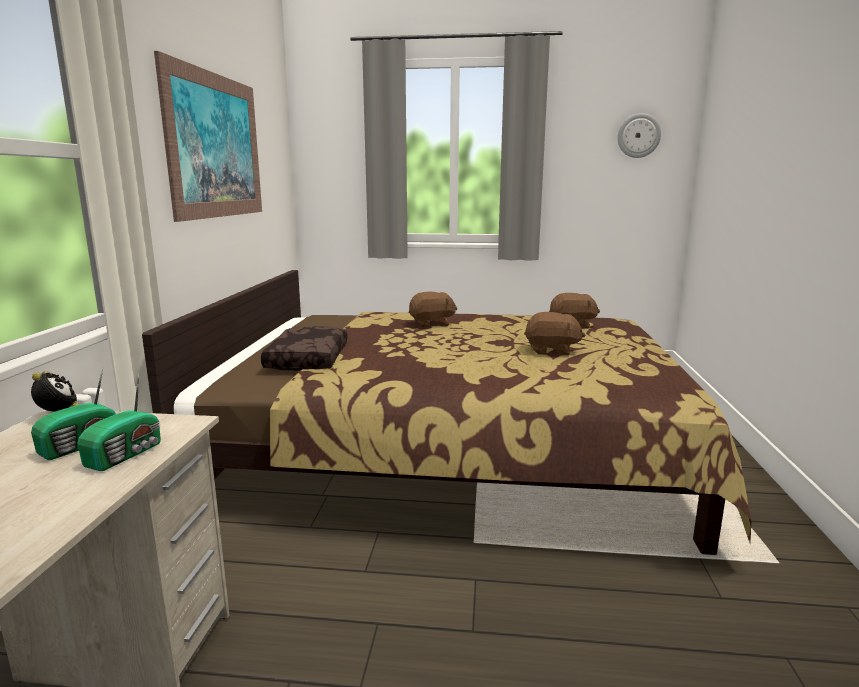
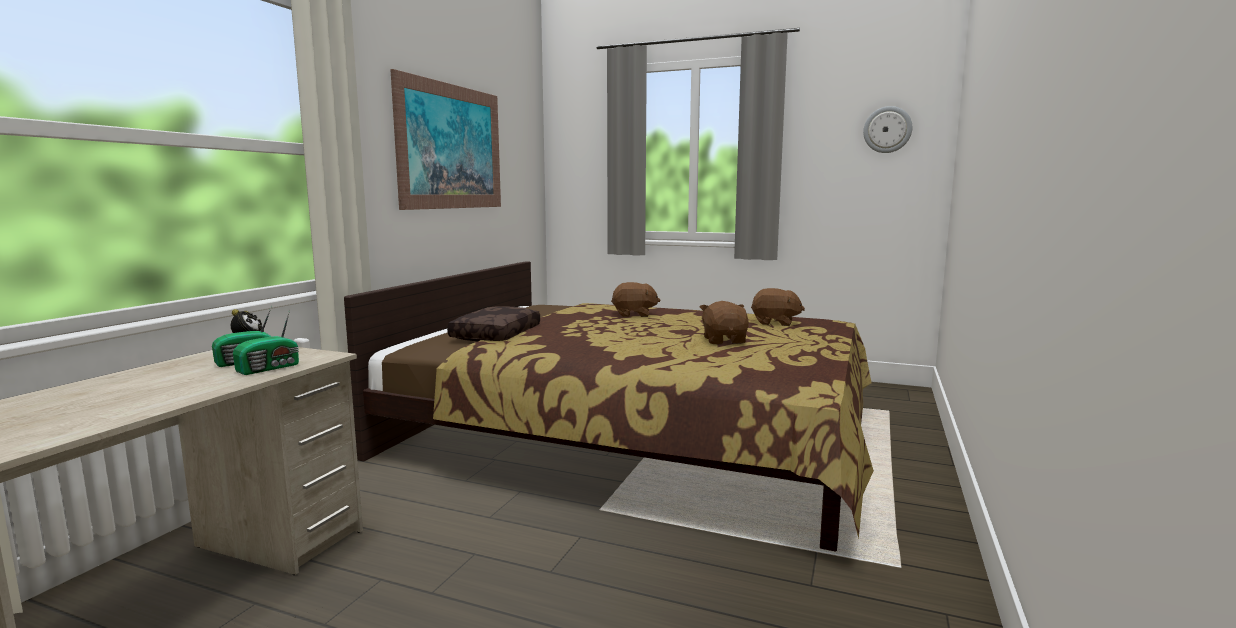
camera: 15 degrees right, 5 degrees down
(551, 351) = (724, 340): brown plush toy -> brown plush toy turned 120 degrees counterclockwise

